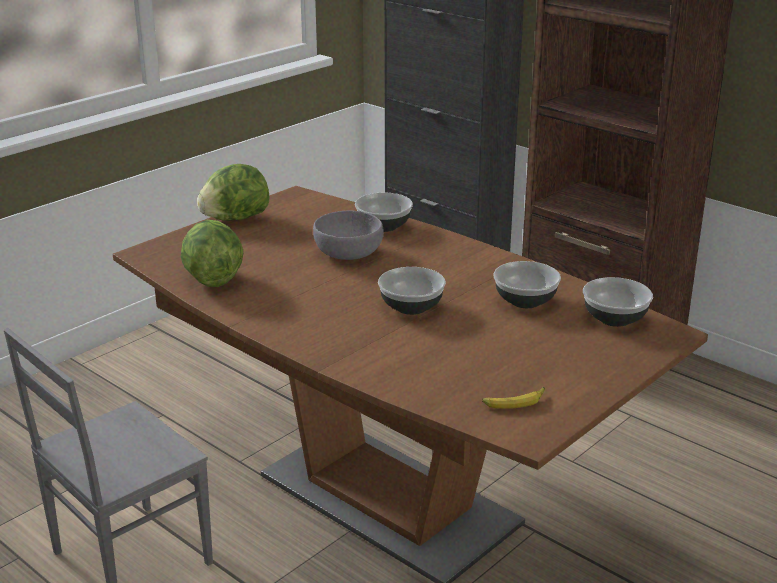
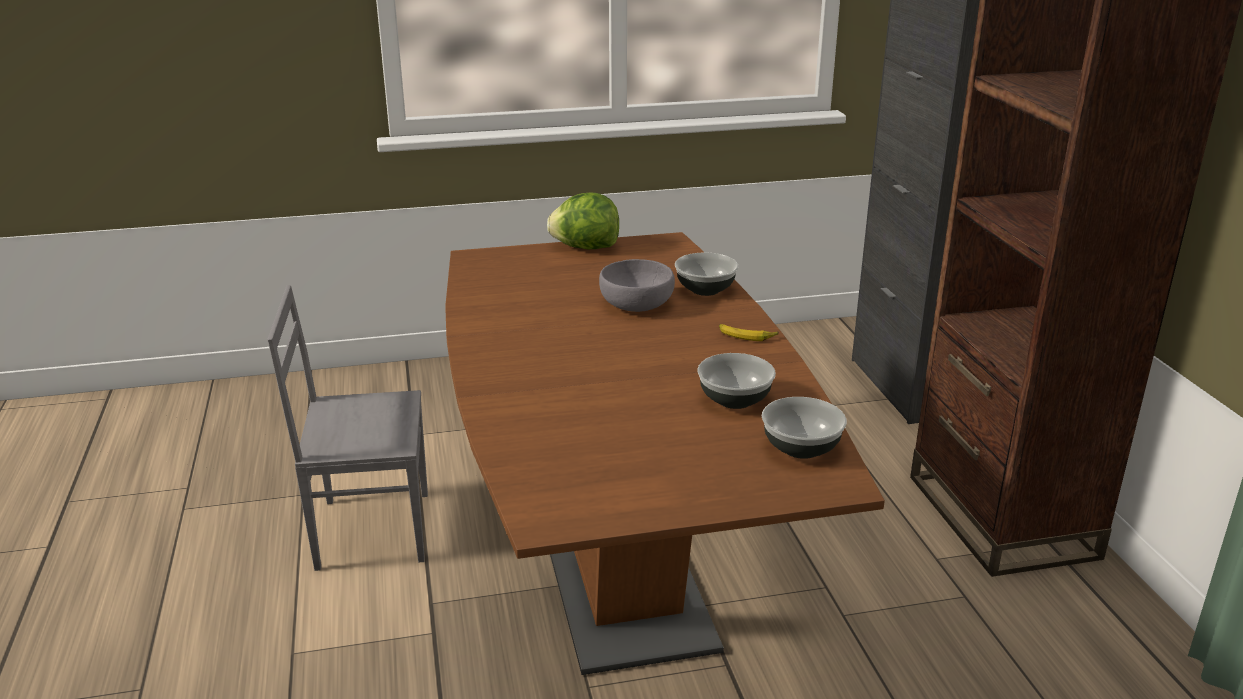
camera: 35 degrees right, 0 degrees up
(212, 279) = (492, 293): lettuce -> none
(410, 307) = (617, 369): bowl -> none
(514, 402) = (577, 488): banana -> banana (746, 336)

